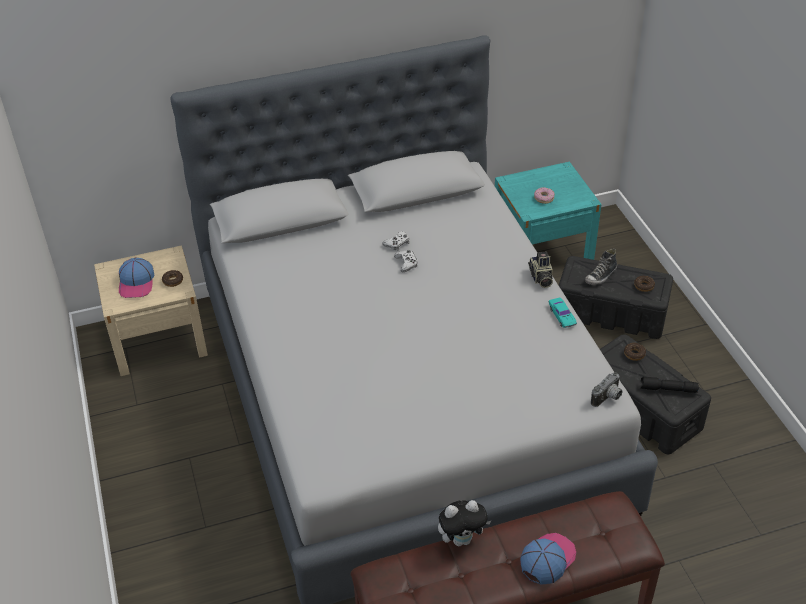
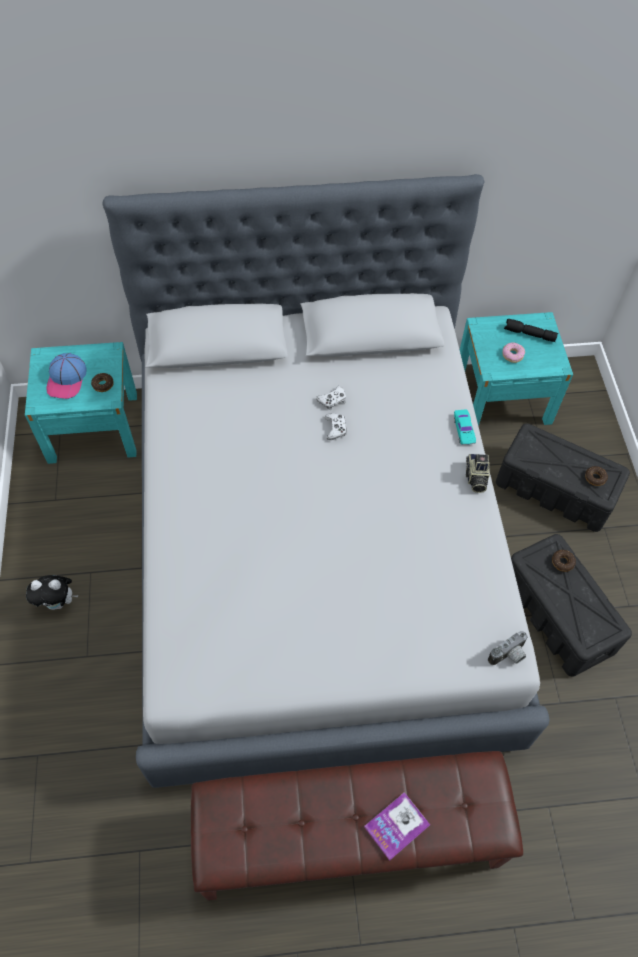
camera: 10 degrees right, 15 degrees up
(158, 339) = (93, 427): beige nightstand -> turquoise nightstand
(462, 539) = (313, 778): plush toy -> plush toy (58, 602)
(547, 559) = (396, 826): cap -> book
(562, 315) = (486, 533): turquoise toy car -> turquoise toy car (464, 429)
(601, 276) = (552, 456): shoe -> none
(668, 389) = (587, 615): black flashlight -> black flashlight (529, 334)

